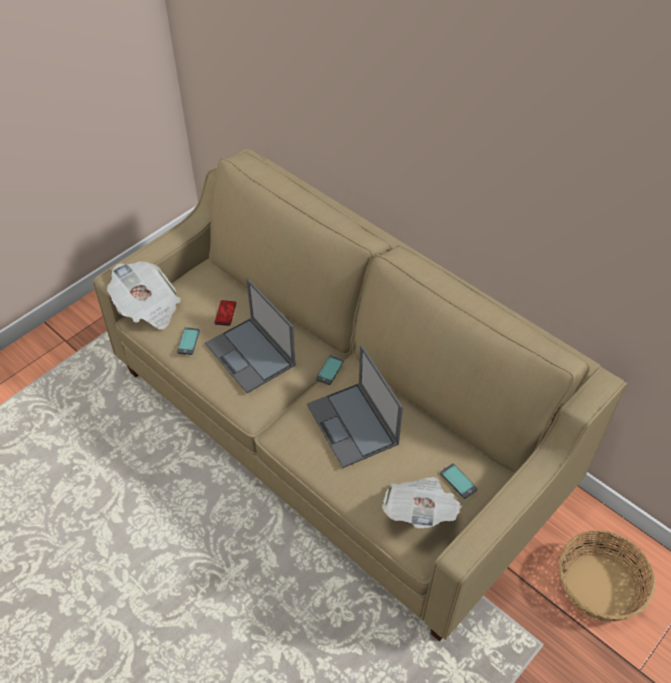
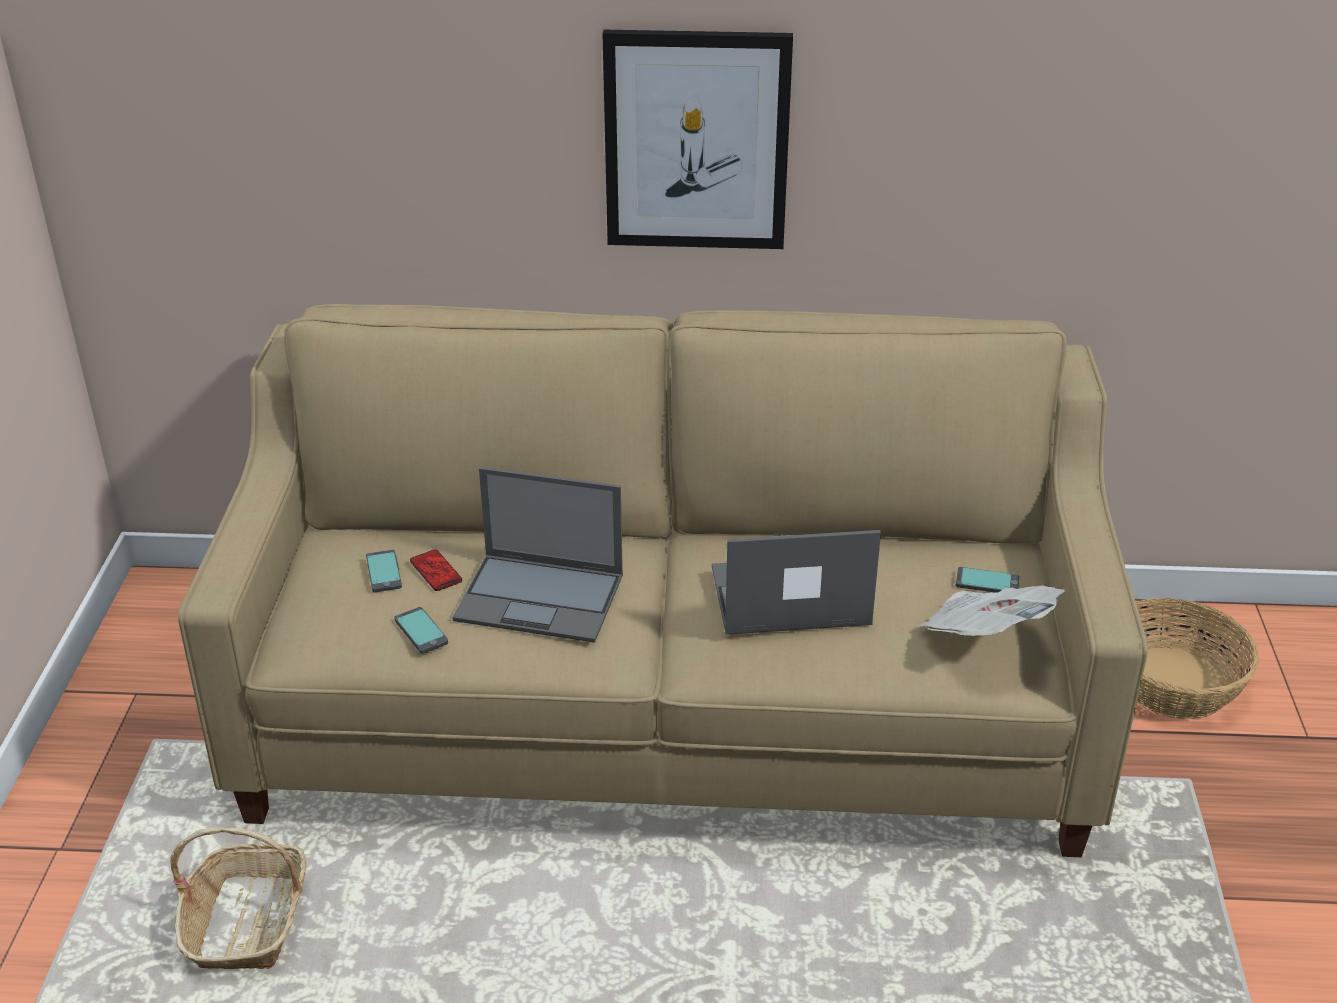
camera: 40 degrees left, 15 degrees down
(94, 417) = (248, 922): none -> basket
(148, 307) = (295, 626): newspaper -> none
(330, 370) = (674, 560): phone -> phone (384, 572)
(353, 425) = (788, 596): laptop -> laptop turned 150 degrees clockwise
(439, 154) = (696, 140): none -> picture

